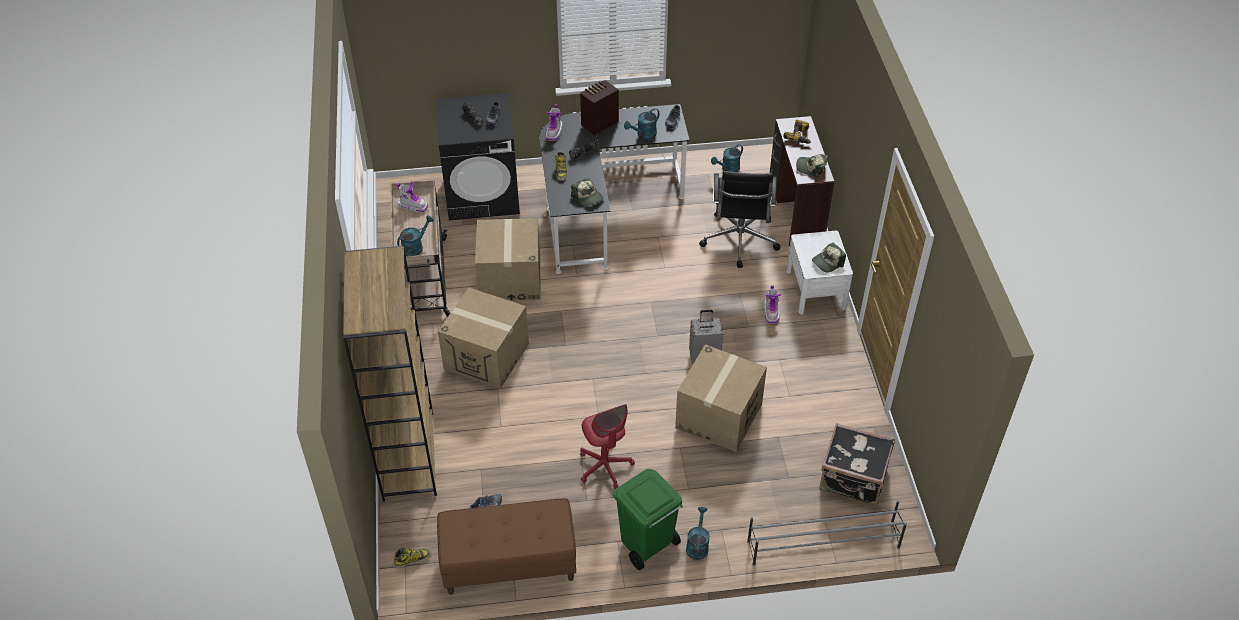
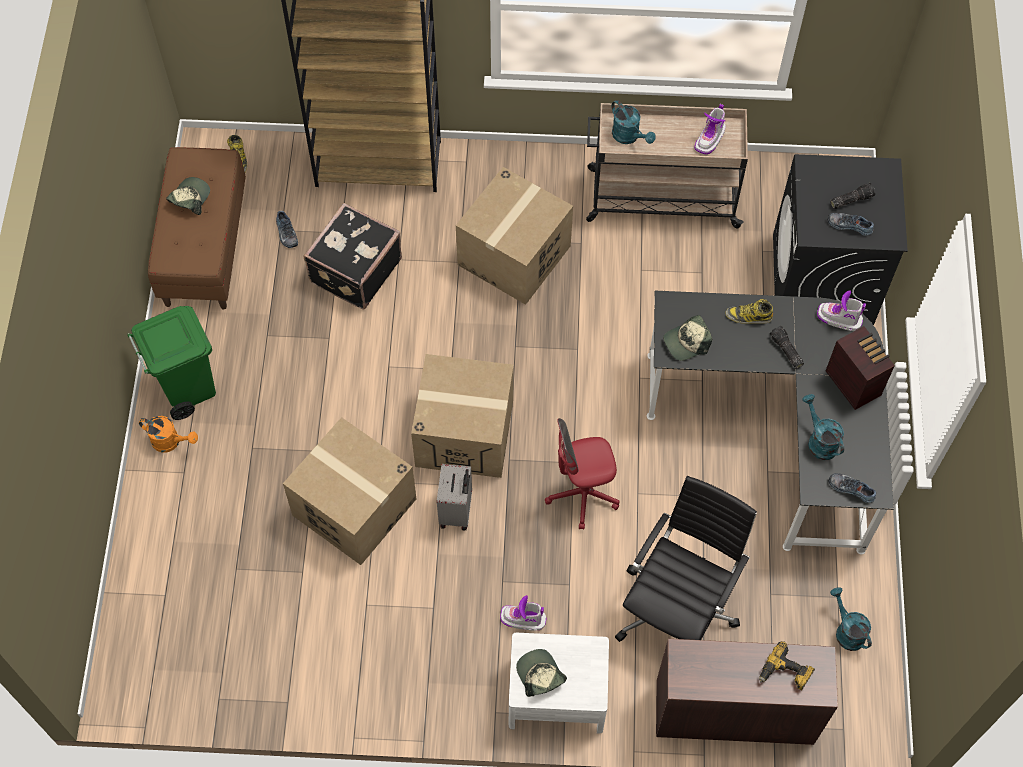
camera: 100 degrees right, 15 degrees up
(510, 278) = (648, 296): cardboard box -> cardboard box (465, 433)
(605, 466) = (309, 362): red office chair -> red office chair (582, 495)
(697, 545) = (170, 442): turquoise watering can -> orange watering can
(739, 241) = (677, 609): black office chair -> black office chair turned 105 degrees clockwise
(811, 167) = (704, 670): cap -> cap (190, 198)
(822, 544) = (128, 582): grey shoe rack -> none
(853, 478) = (212, 649): black suitcase -> black suitcase (354, 270)

